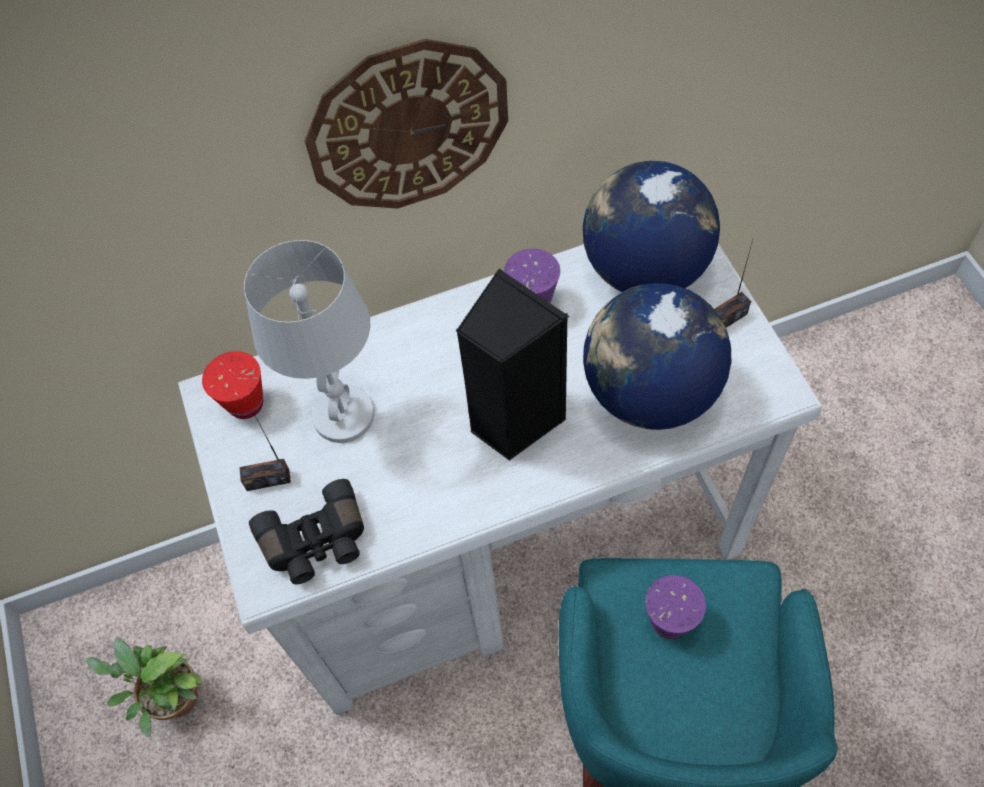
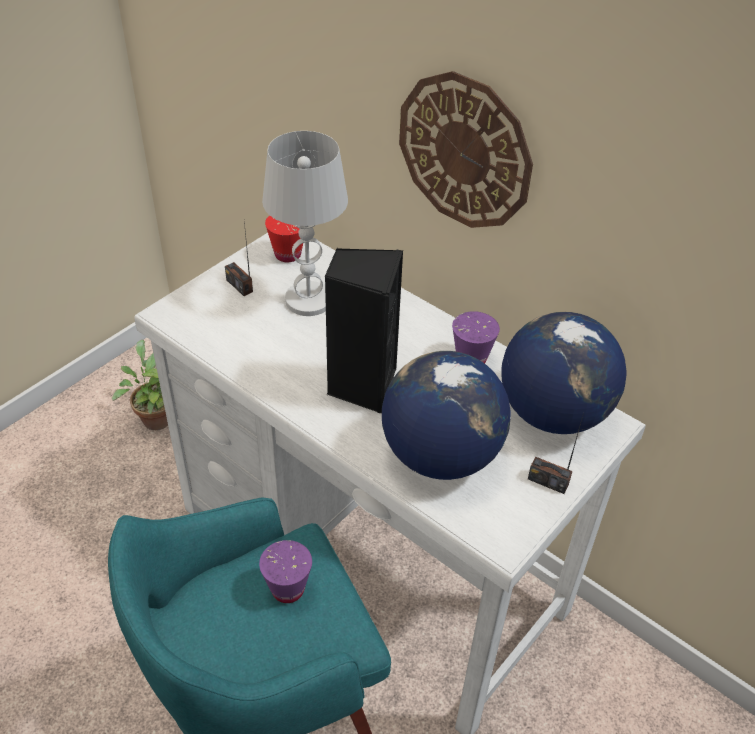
camera: 55 degrees right, 15 degrees down
(316, 542) = (207, 324): black binoculars -> none

